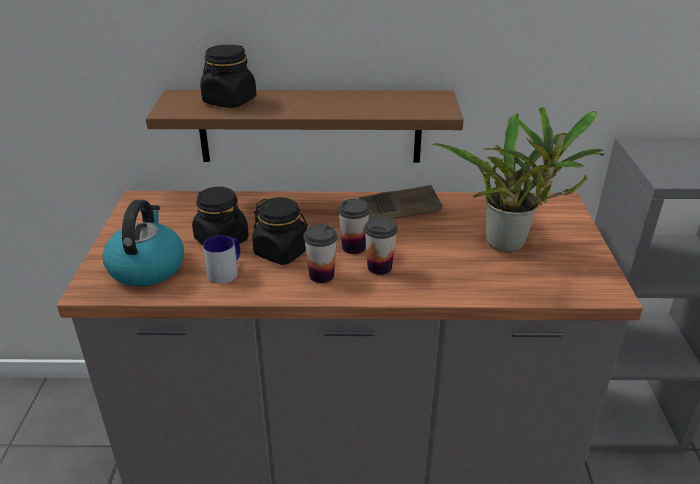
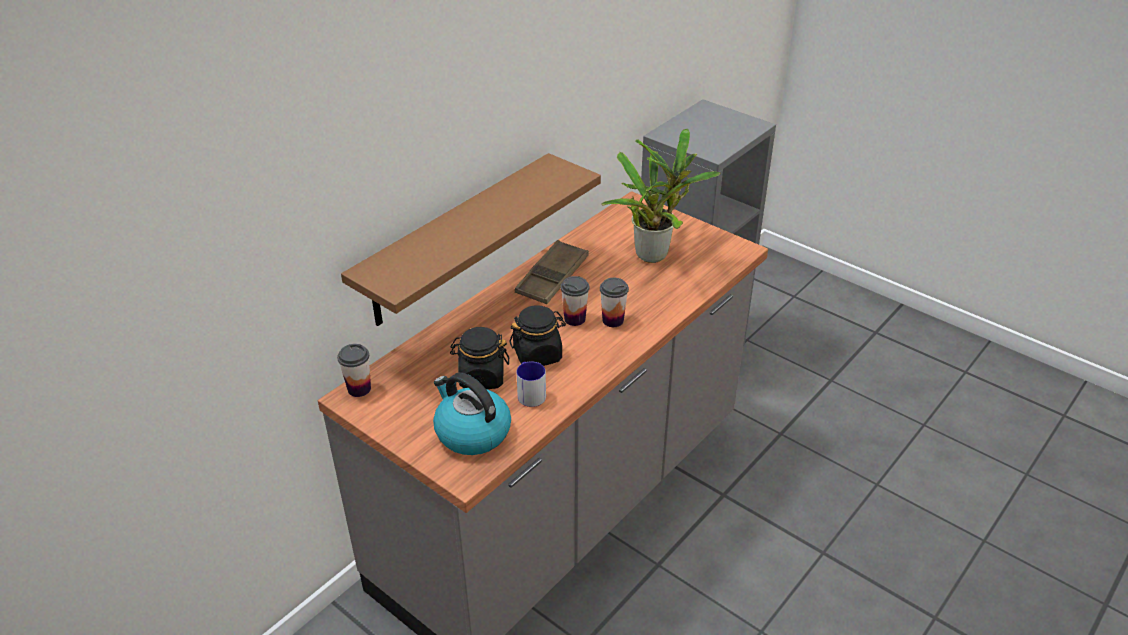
camera: 50 degrees left, 5 degrees up
(229, 101) = (422, 252): black jar -> none
(321, 275) = (591, 350): cup -> cup (359, 389)

